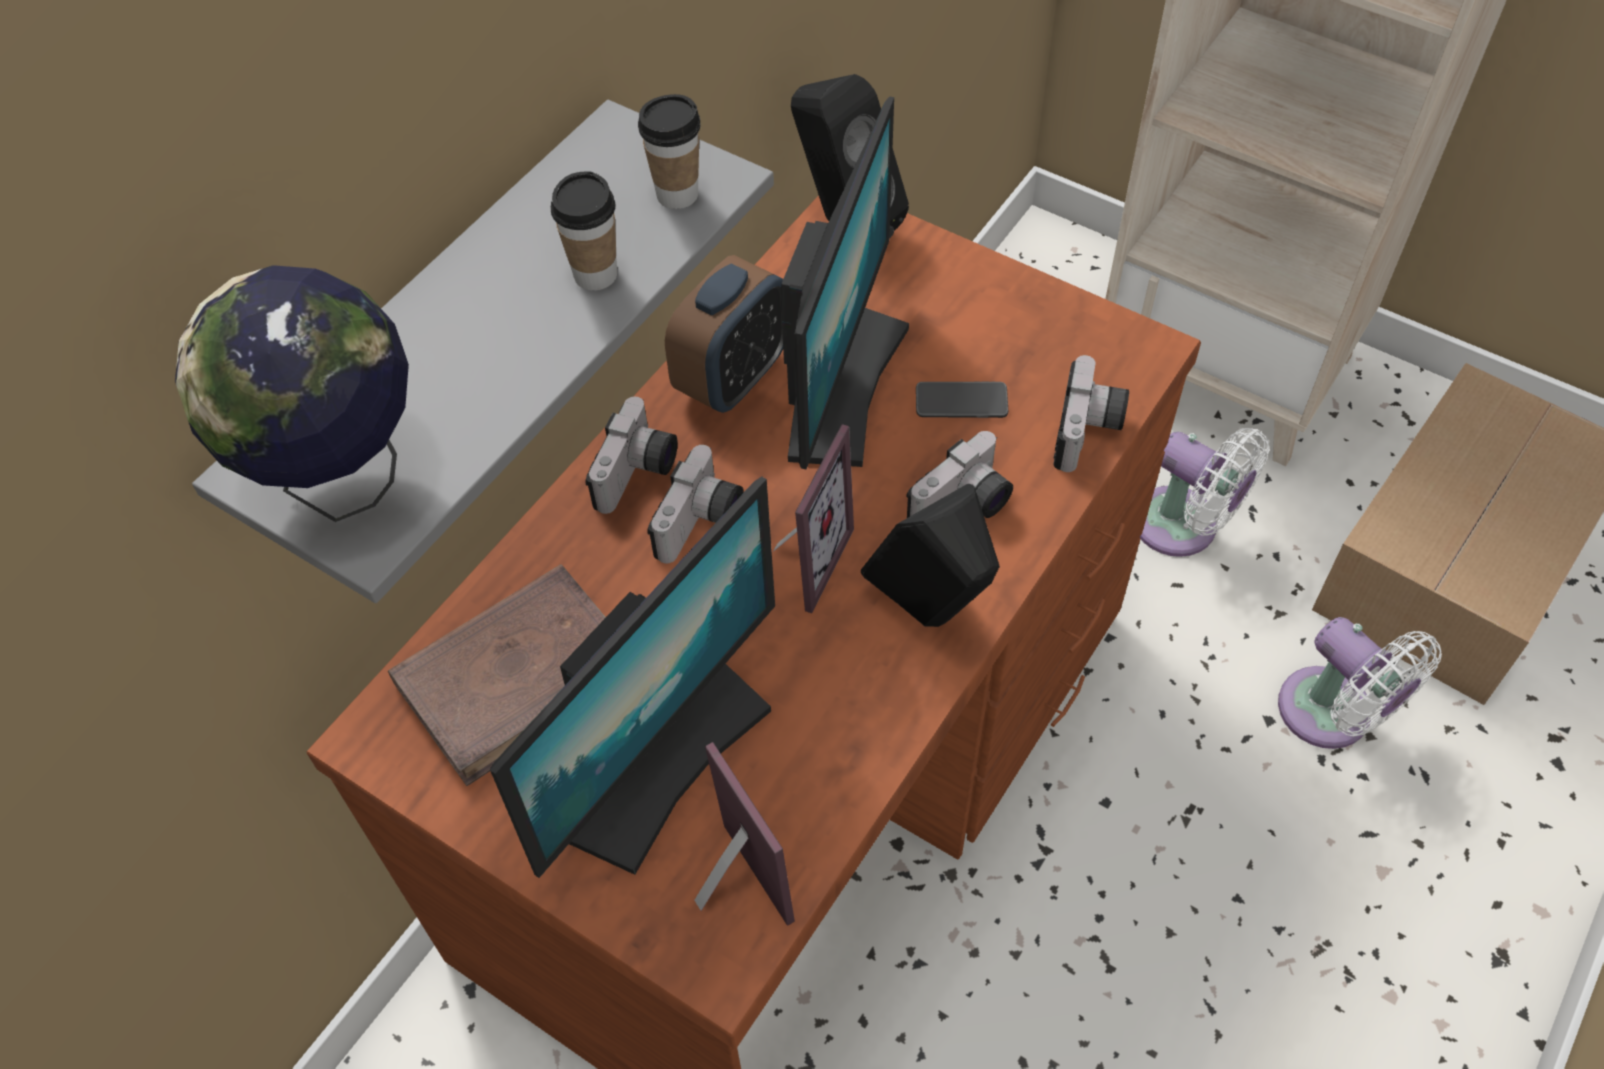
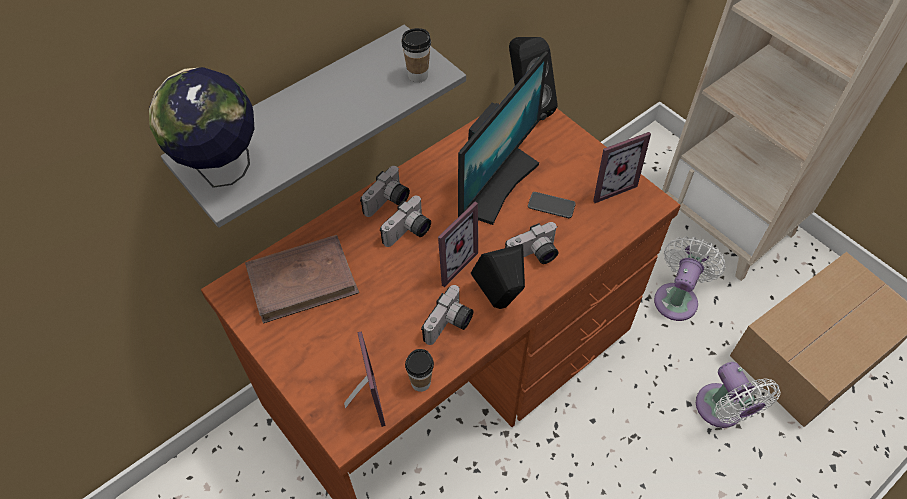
camera: 15 degrees right, 0 degrees up
(595, 275) = (367, 104): cup -> cup (421, 382)
(662, 760) = (352, 336): monitor -> none
(733, 378) = (447, 168): alarm clock -> none
(1054, 335) = (608, 185): none -> picture frame
(1089, 432) = (608, 235): camera -> camera (449, 325)
(1183, 527) = (677, 298): white fan -> white fan turned 120 degrees counterclockwise

